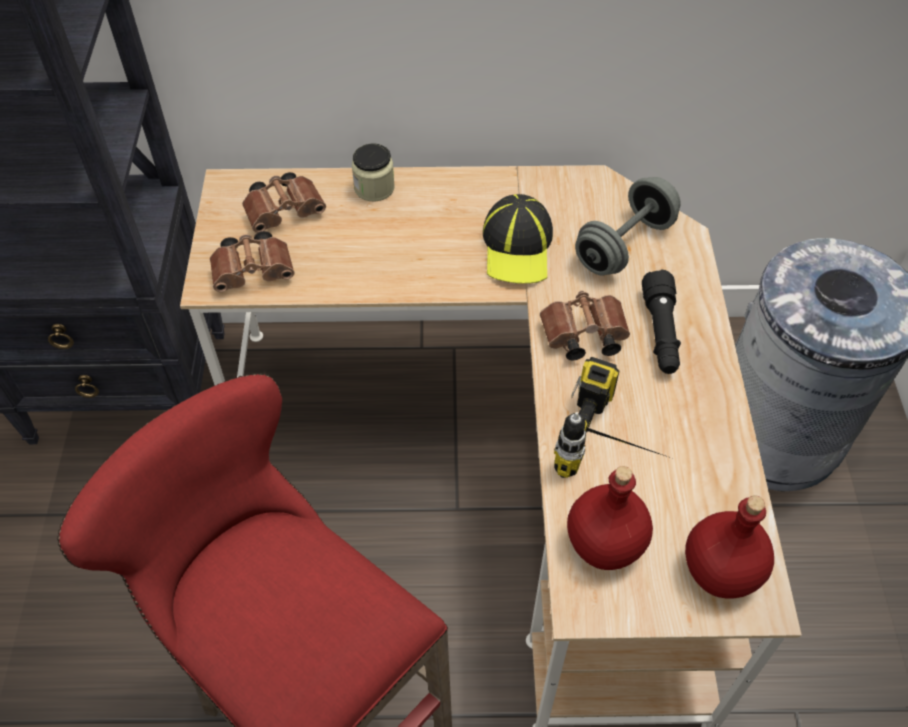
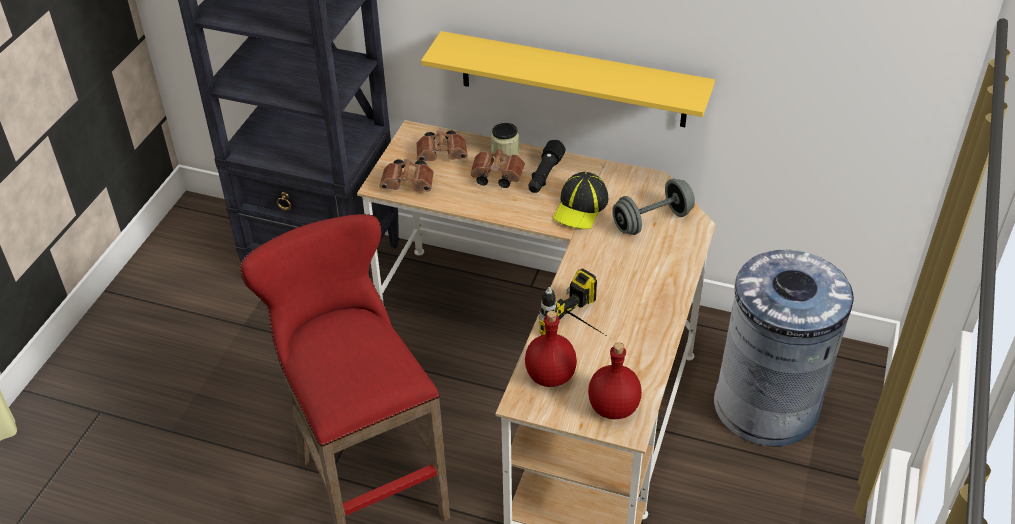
camera: 20 degrees right, 10 degrees down
(462, 60) = (573, 80): none -> yellow shelf
(581, 337) = (595, 266): brown binoculars -> brown binoculars (495, 177)
(660, 333) = (648, 276): black flashlight -> black flashlight (544, 175)

